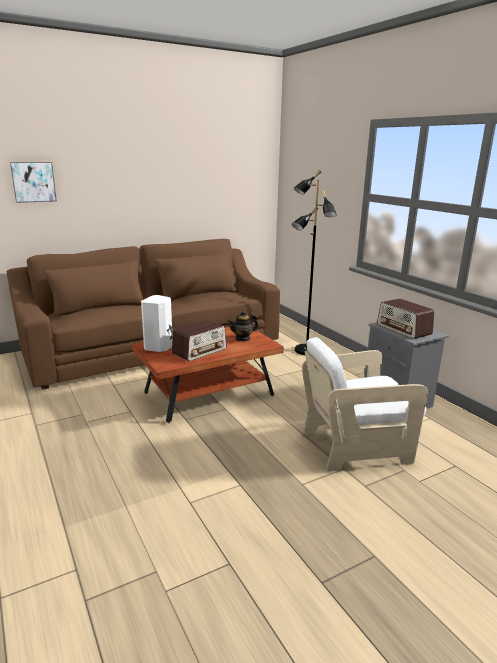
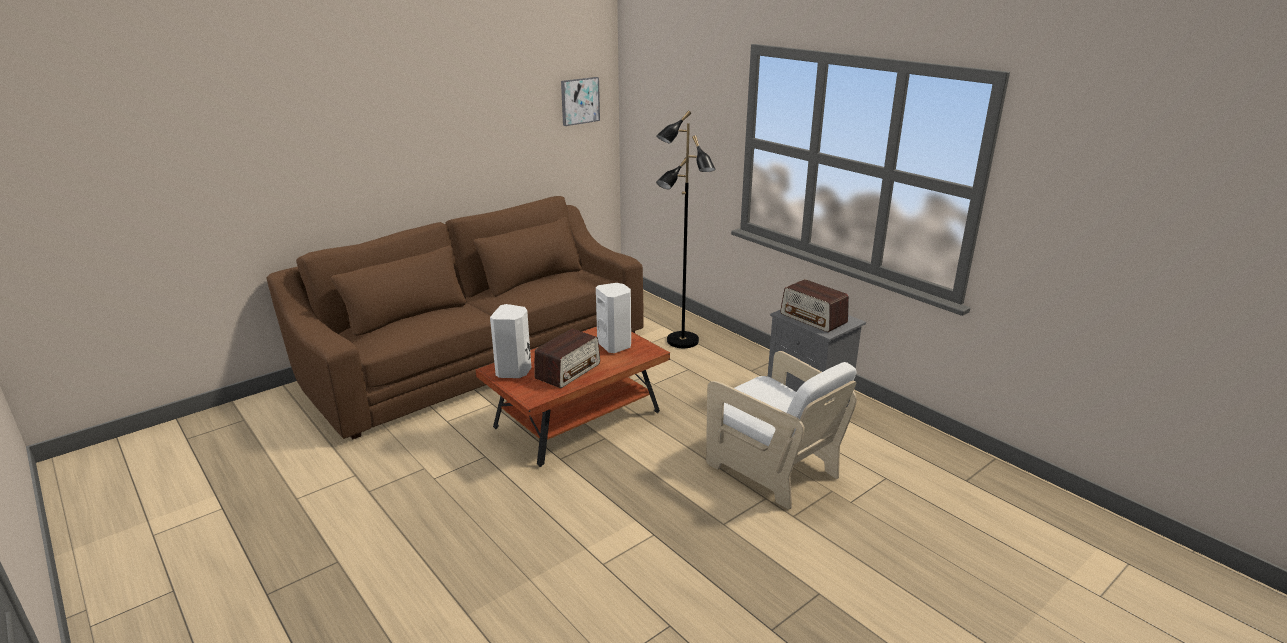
camera: 10 degrees left, 5 degrees up
(33, 182) = (293, 148): picture -> picture (579, 101)
(243, 338) = (615, 345): teapot -> white speaker
(355, 446) = (773, 468): white armchair -> white armchair turned 105 degrees counterclockwise

